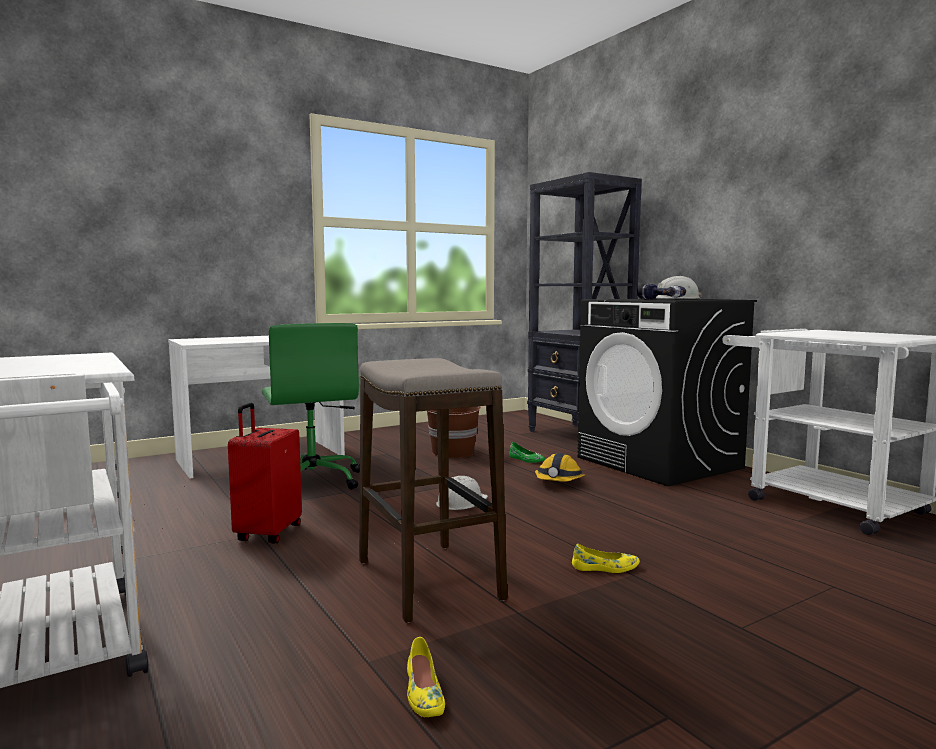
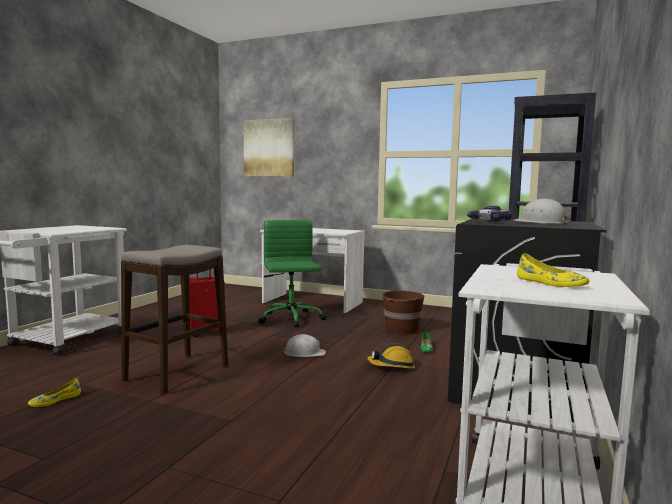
camera: 55 degrees right, 0 degrees up
(98, 193) = (269, 148): none -> picture
(312, 481) = (291, 319): green office chair -> green office chair turned 135 degrees clockwise
(605, 568) = (234, 410): yellow shoe -> yellow shoe (550, 283)

